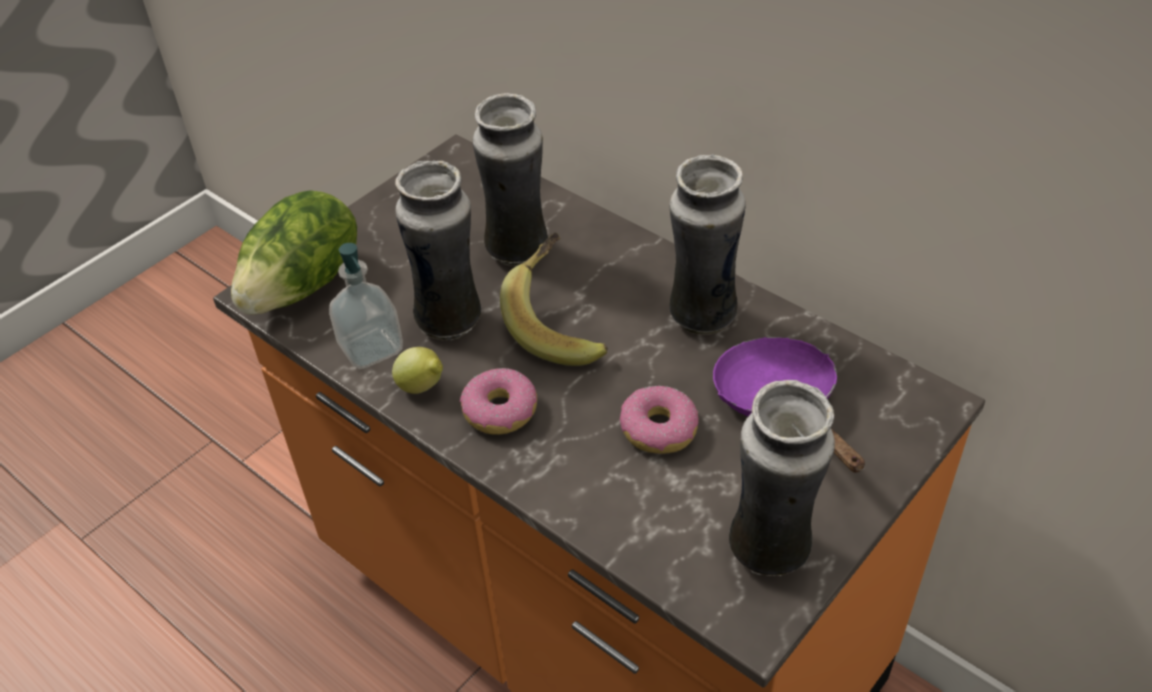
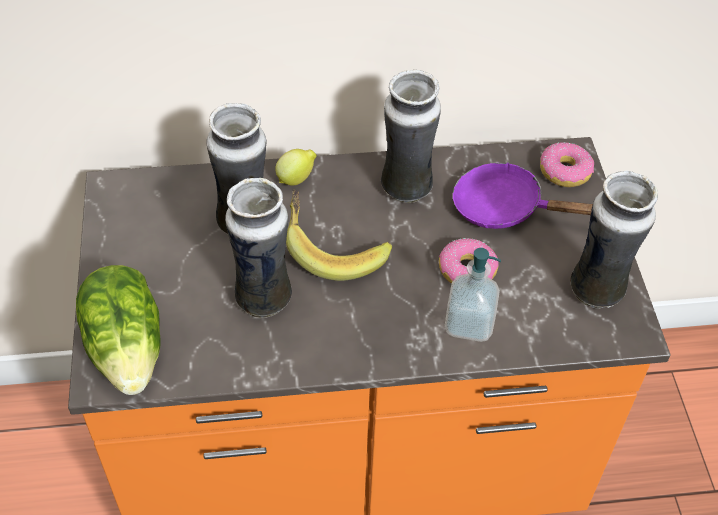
camera: 50 degrees left, 5 degrees up
(371, 348) = (237, 353): soap dispenser -> soap dispenser (469, 323)
(423, 388) = (305, 351): lemon -> lemon (296, 179)
(500, 411) = (370, 328): donut -> donut (565, 172)

